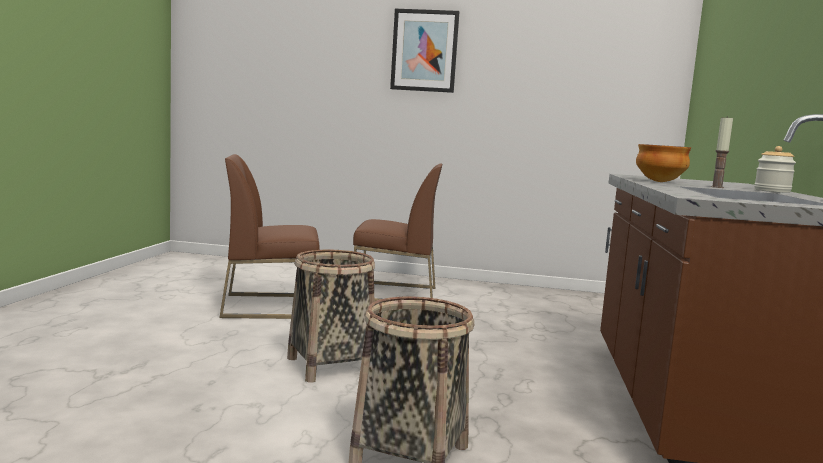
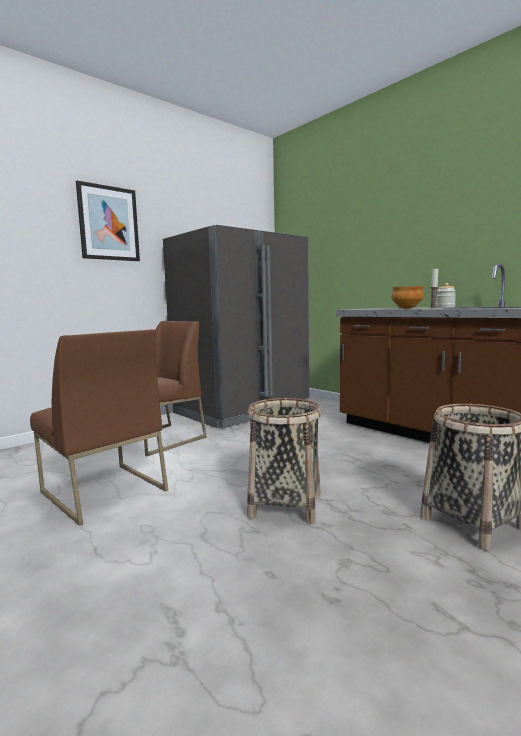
camera: 50 degrees left, 0 degrees up
(270, 306) = (102, 491): brown chair -> brown chair turned 75 degrees counterclockwise
(542, 301) = (242, 410): none -> grey fridge

